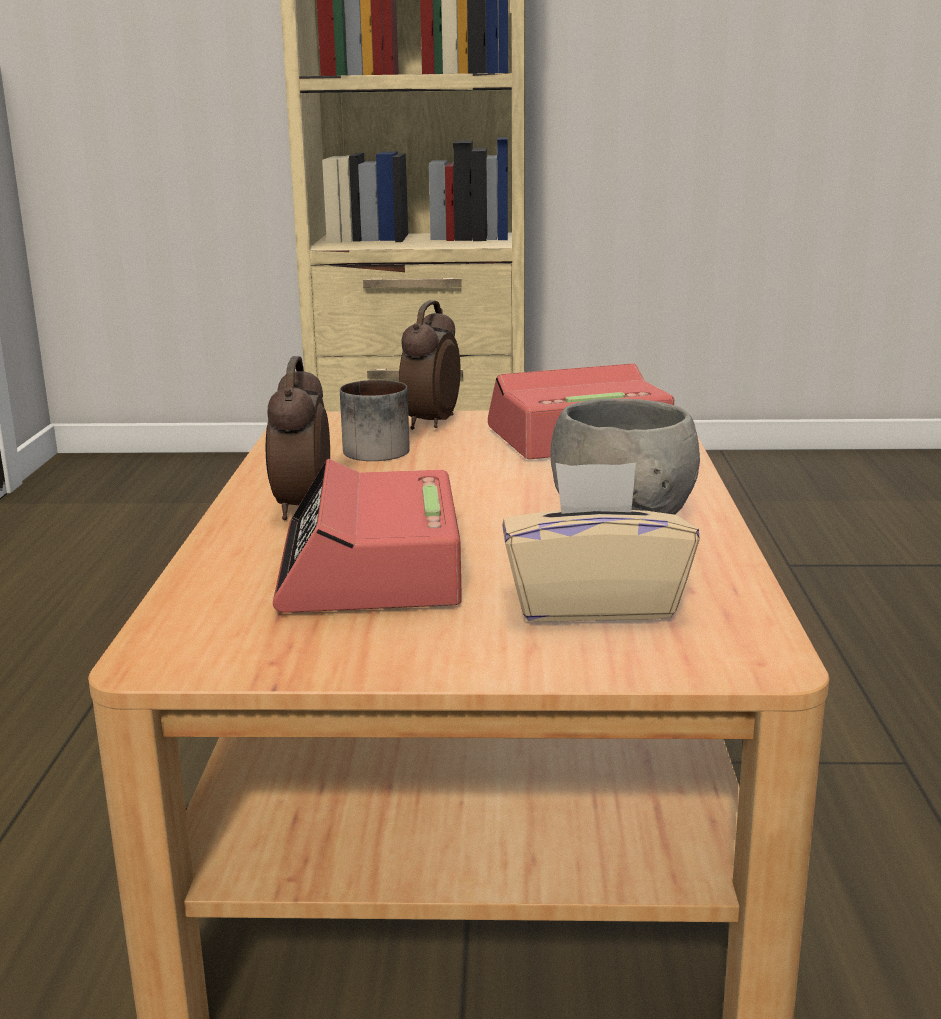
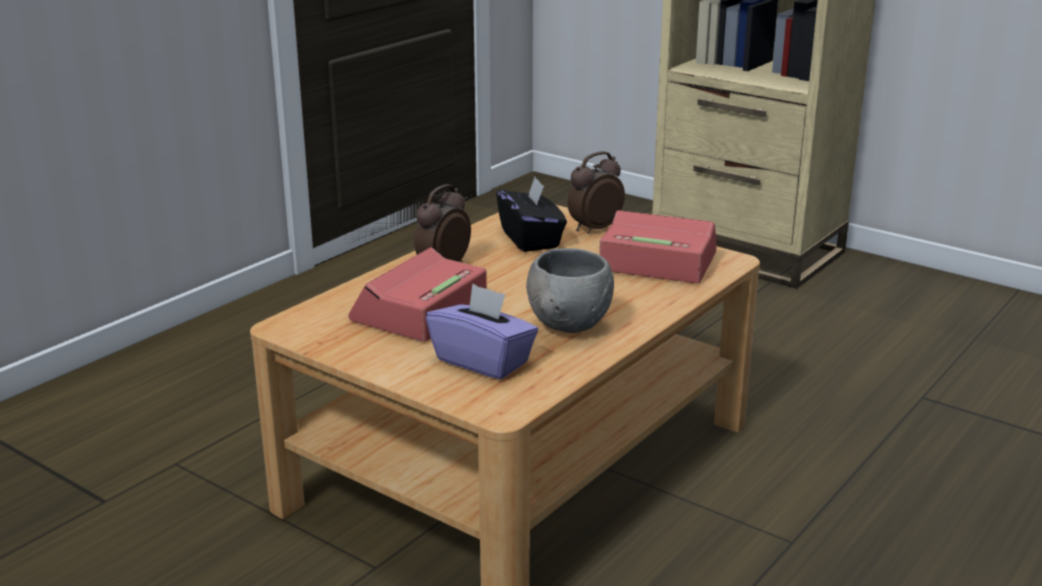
camera: 35 degrees right, 5 degrees up
(368, 450) = (531, 239): mug -> black tissue box
(594, 603) = (483, 361): beige tissue box -> purple tissue box

